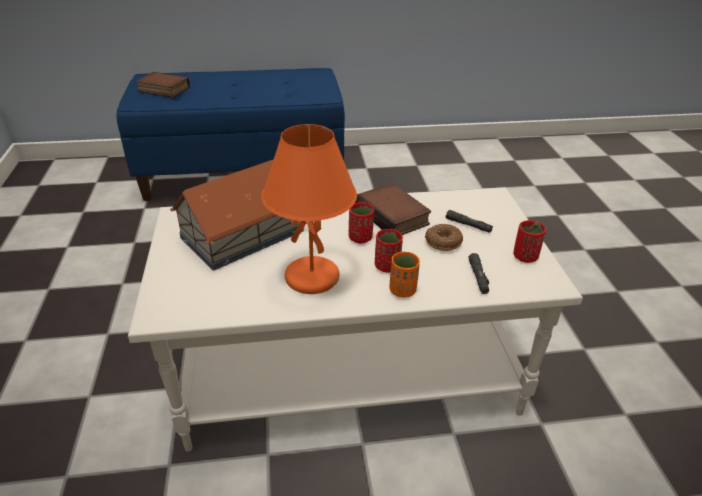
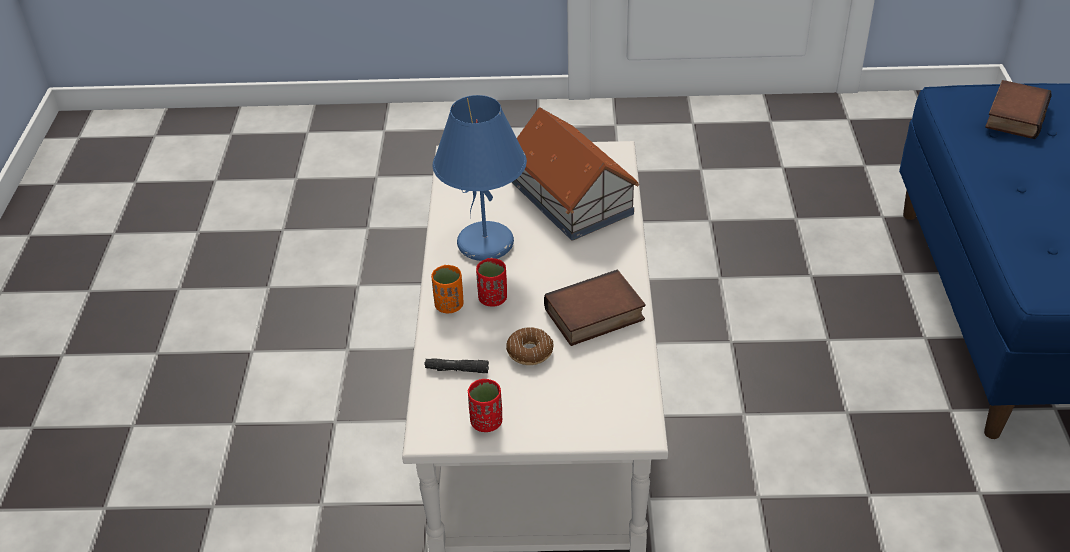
camera: 100 degrees right, 5 degrees up
(313, 277) = (485, 245): orange table lamp -> blue table lamp
(360, 238) = (550, 283): red cup -> none
(468, 225) = (564, 383): black flashlight -> none

